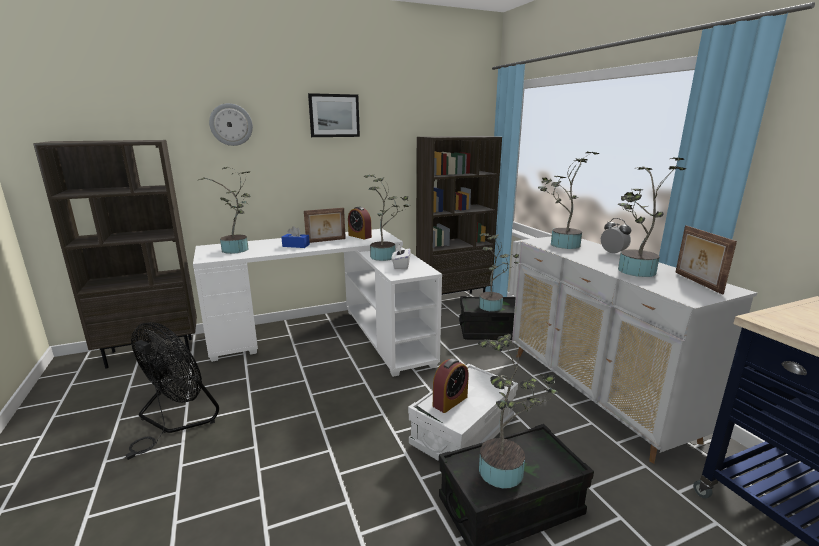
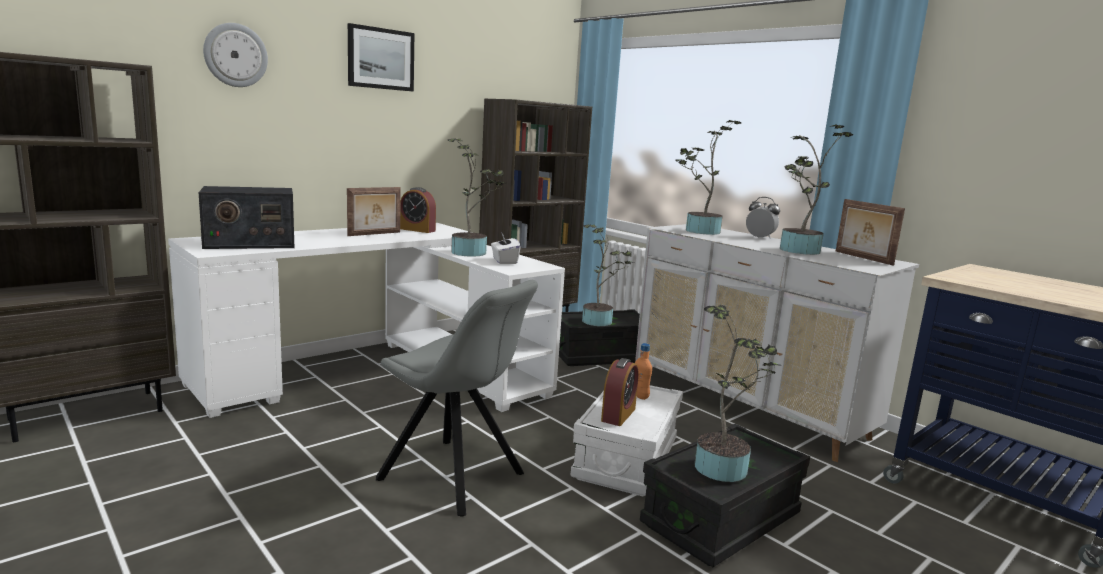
camera: 20 degrees left, 5 degrees down
(169, 419) = (193, 492): black fan -> none
(237, 250) = (249, 243): potted plant -> radio
(296, 245) = (336, 239): blue tissue box -> none
(328, 429) = (453, 476): none -> grey chair
(479, 384) = (640, 396): none -> orange bottle

